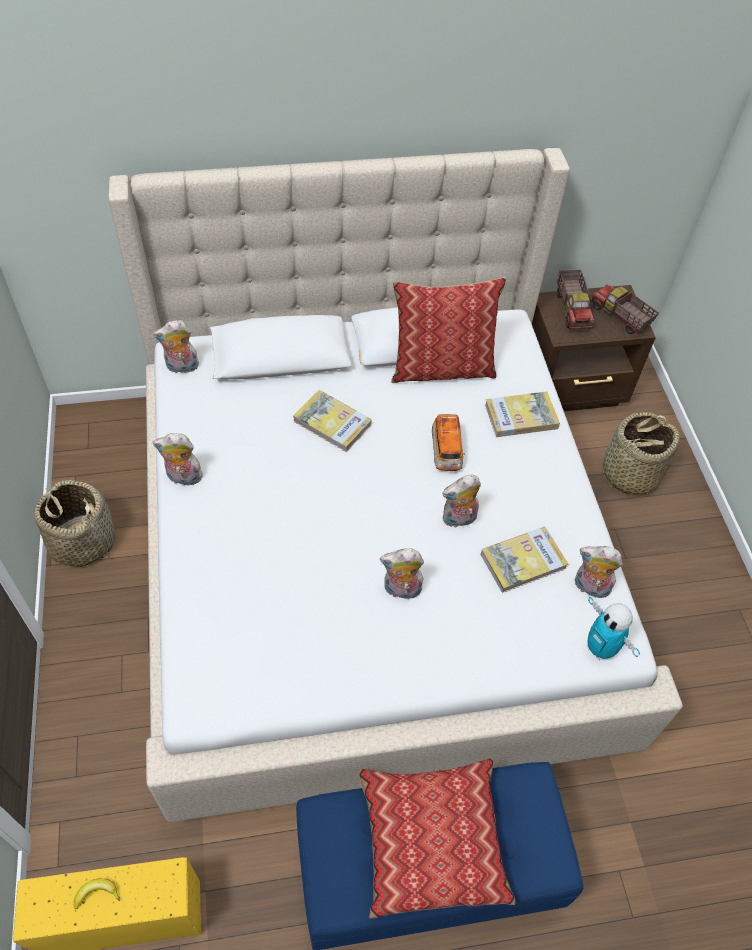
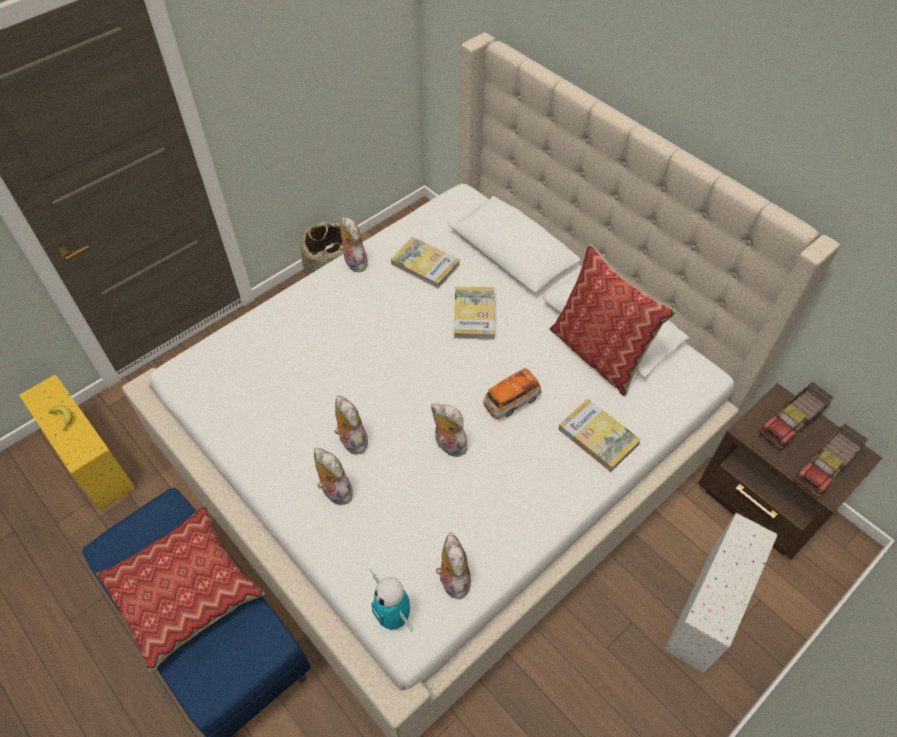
camera: 60 degrees right, 0 degrees up
(181, 367) = (448, 206): plush toy -> plush toy (334, 491)
(523, 561) = (441, 513): book -> book (425, 265)
(600, 649) = (393, 617): toy robot -> toy robot turned 60 degrees counterclockwise
(620, 317) = (825, 468): toy truck -> toy truck turned 150 degrees counterclockwise
(629, 473) = (709, 605): basket -> white storage box

